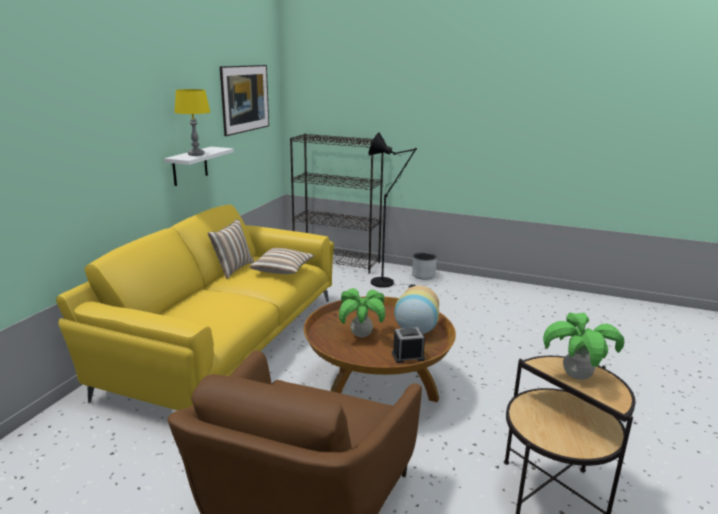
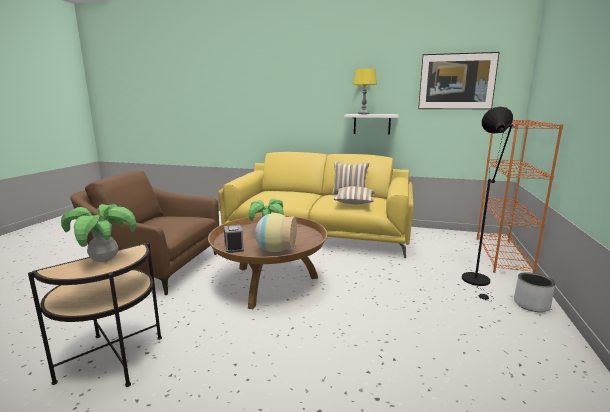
camera: 85 degrees right, 5 degrees down
(337, 262) = (502, 256): black bookcase -> orange bookcase

